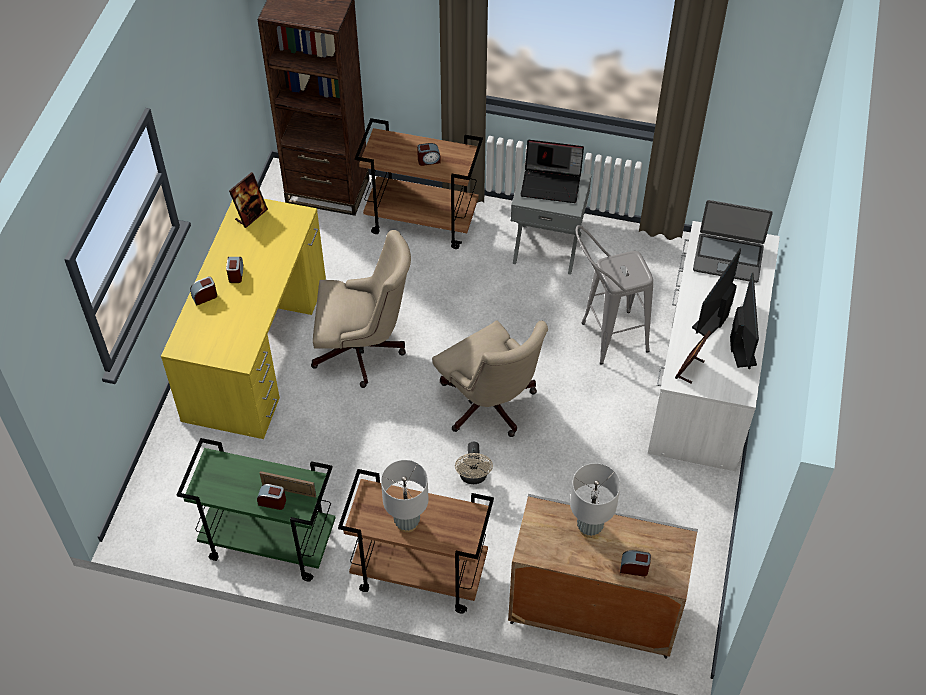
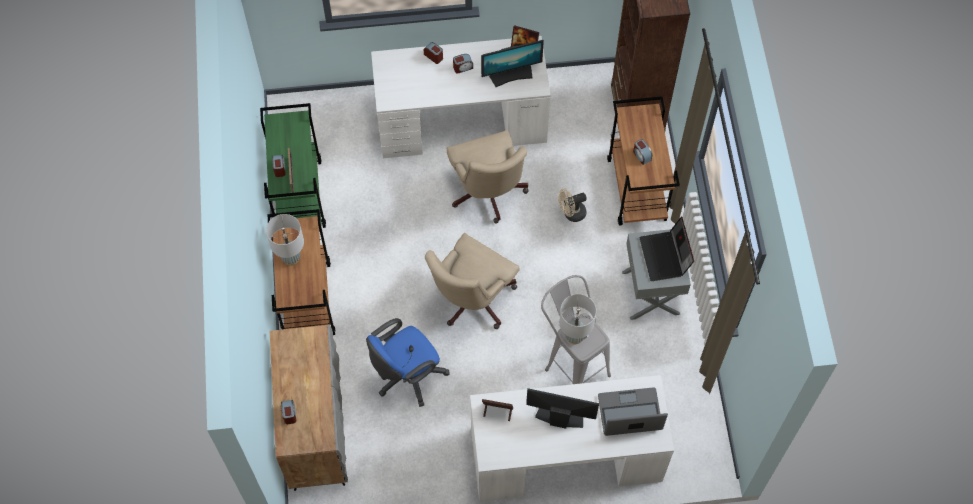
camera: 70 degrees right, 10 degrees up
(257, 347) = (462, 122): yellow desk -> white desk
(473, 477) = (402, 309): beige fan -> beige fan (571, 214)
(560, 496) = (407, 376): none -> blue office chair
(589, 528) = (313, 374): grey table lamp -> grey table lamp (574, 336)
(728, 257) = (630, 413): laptop -> laptop turned 90 degrees clockwise
(742, 345) = (539, 446): monitor -> monitor (511, 75)

